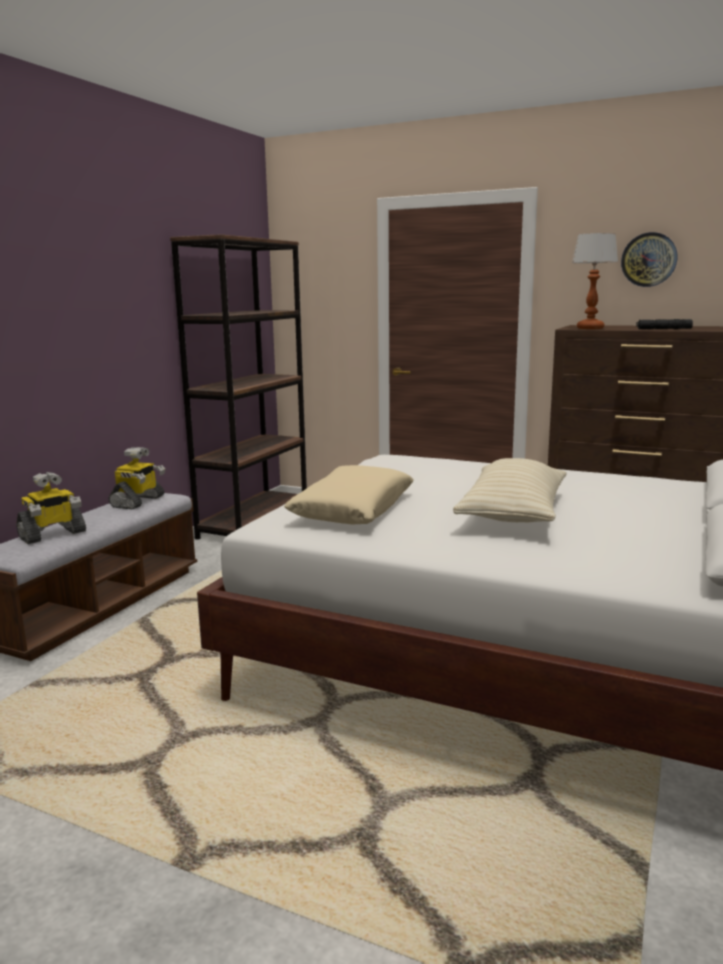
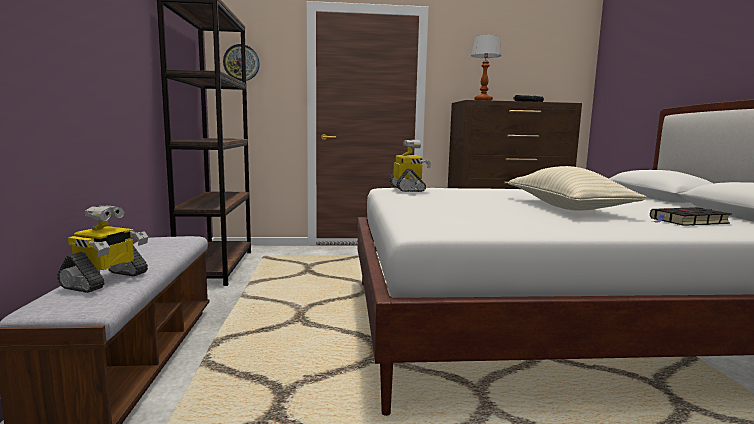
camera: 30 degrees left, 5 degrees down
(138, 502) = (162, 244): toy robot -> toy robot (407, 189)
(352, 509) = (459, 214): beige pillow -> none
(609, 556) = (687, 221): none -> black book
(649, 259) = (499, 61): wall clock -> wall clock (241, 62)

